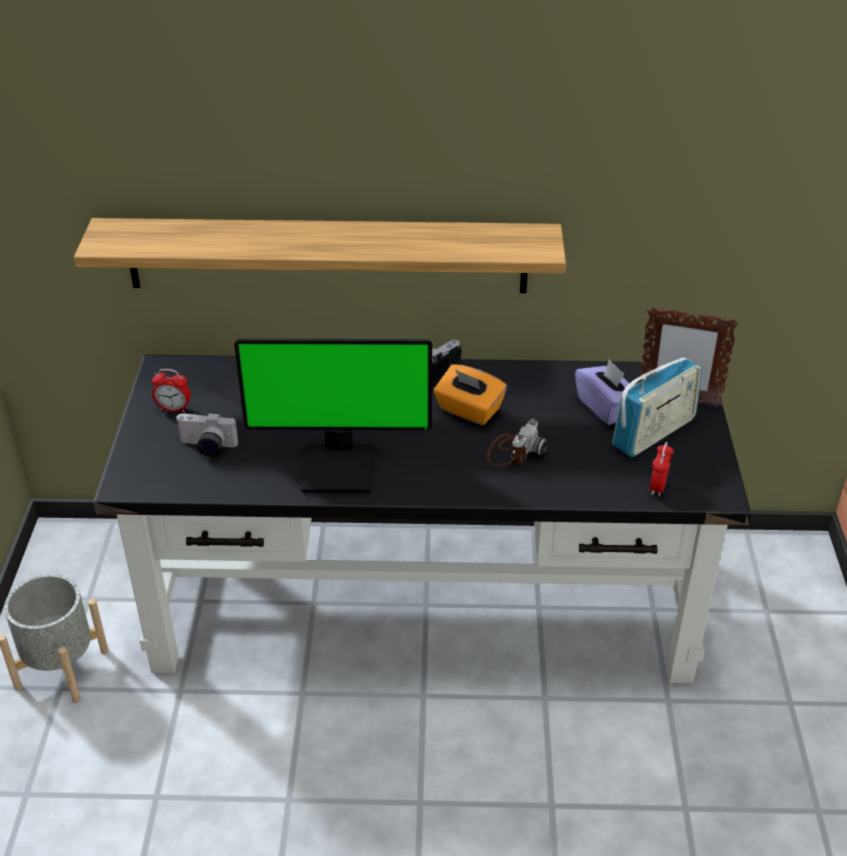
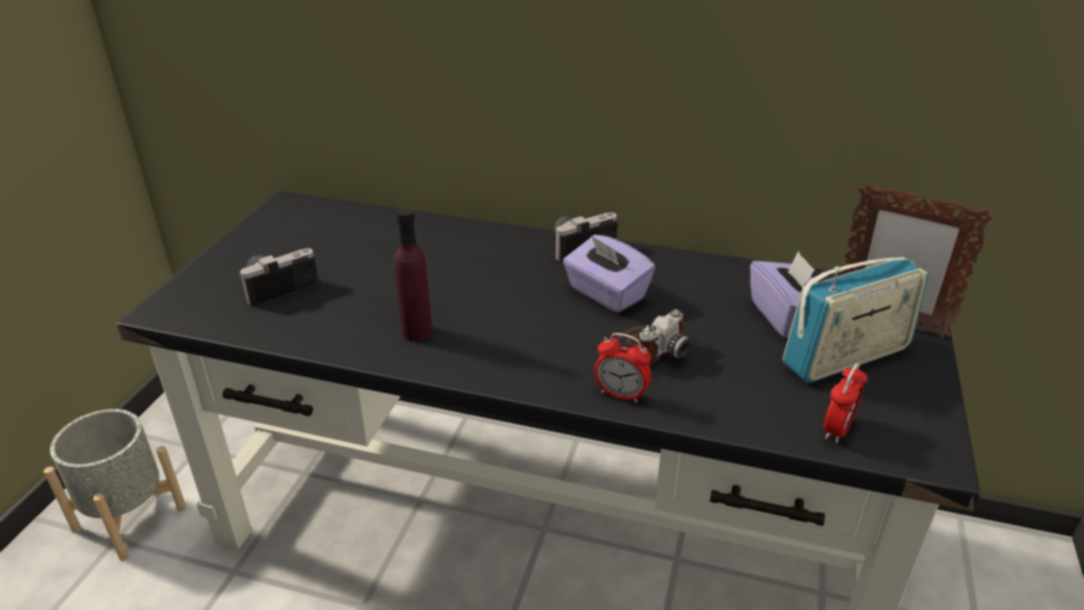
camera: 15 degrees right, 5 degrees down
(174, 409) = (271, 243): alarm clock -> alarm clock (621, 394)
(206, 447) = (279, 286): camera -> camera turned 120 degrees clockwise
(327, 255) = (470, 88): shelf -> none
(339, 467) = (417, 332): monitor -> purple bottle
(469, 410) = (606, 294): orange tissue box -> purple tissue box

